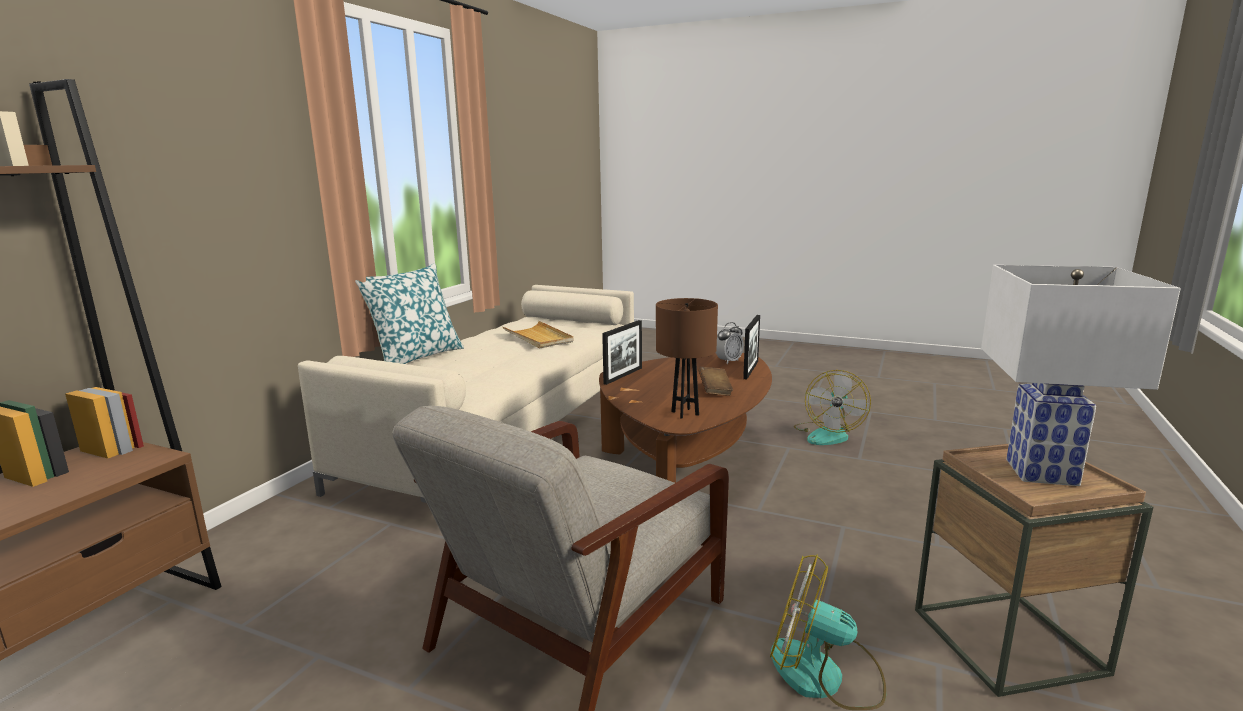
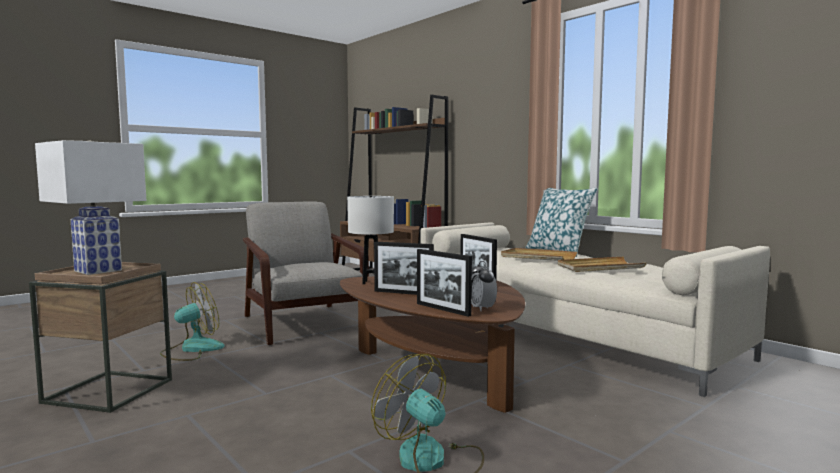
camera: 115 degrees right, 10 degrees down
(483, 359) = (537, 257): none -> beige tray
(685, 413) = (371, 282): brown table lamp -> white table lamp
(715, 390) = (403, 293): brown book -> picture frame

